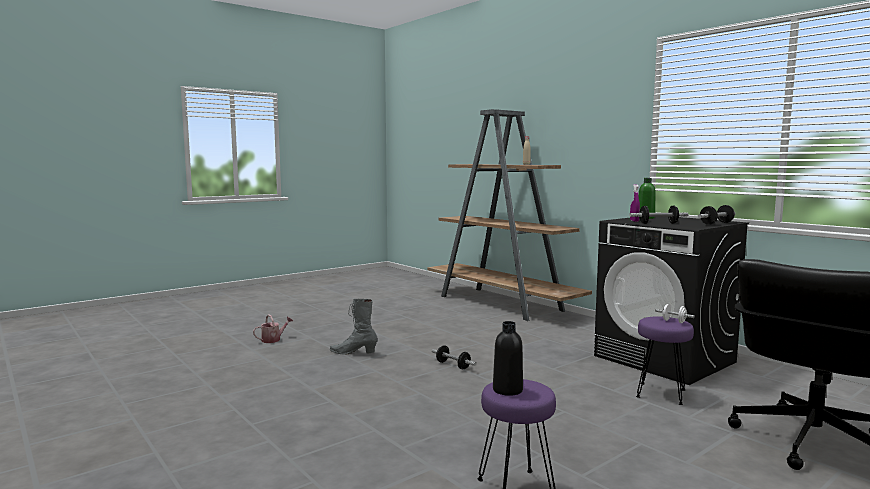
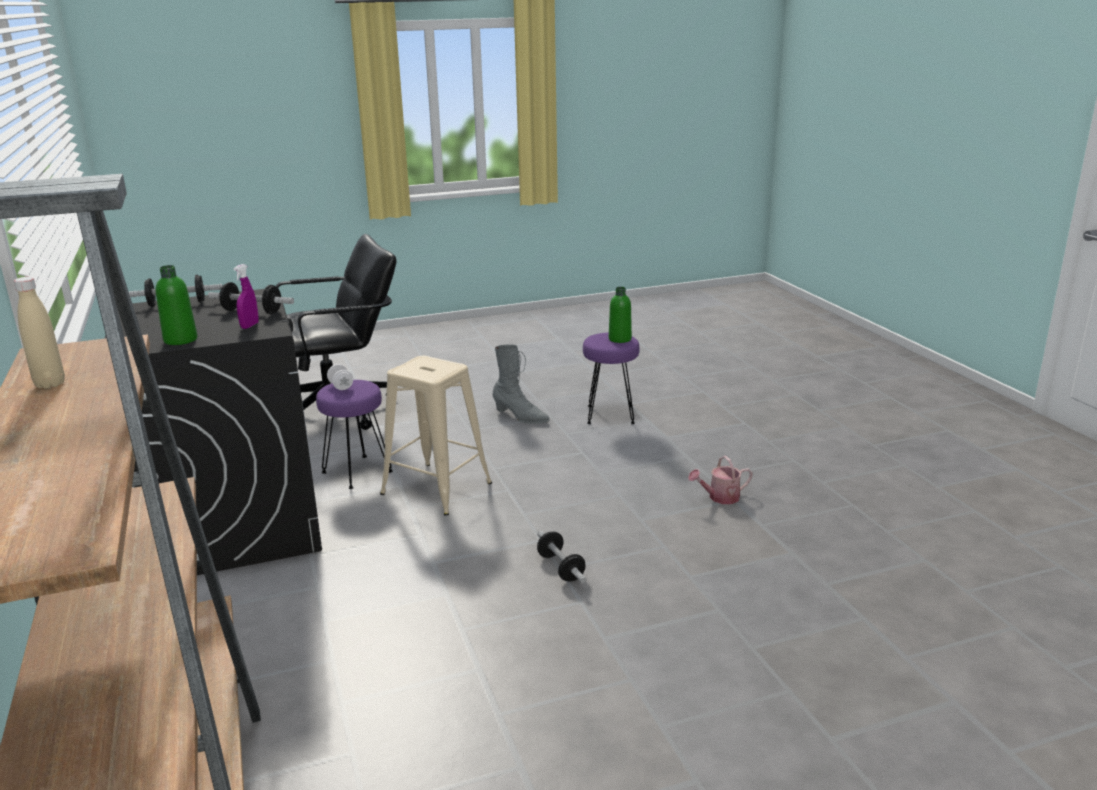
camera: 160 degrees left, 15 degrees up
(273, 339) = (925, 745): watering can -> watering can (720, 497)
(353, 353) = (725, 641): grey boot -> grey boot (520, 417)
(507, 390) = (620, 339): black bottle -> green bottle
(584, 391) = (436, 488): none -> beige stool

